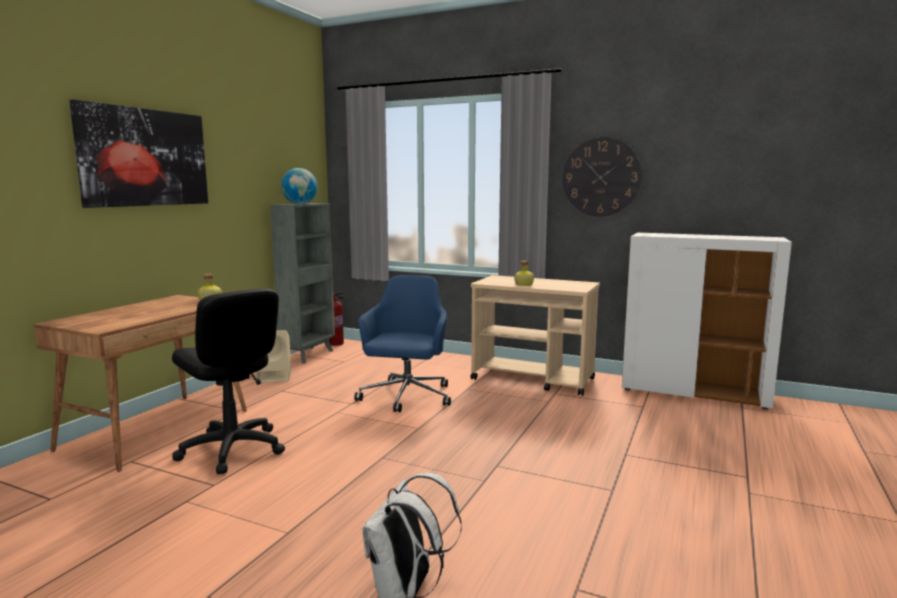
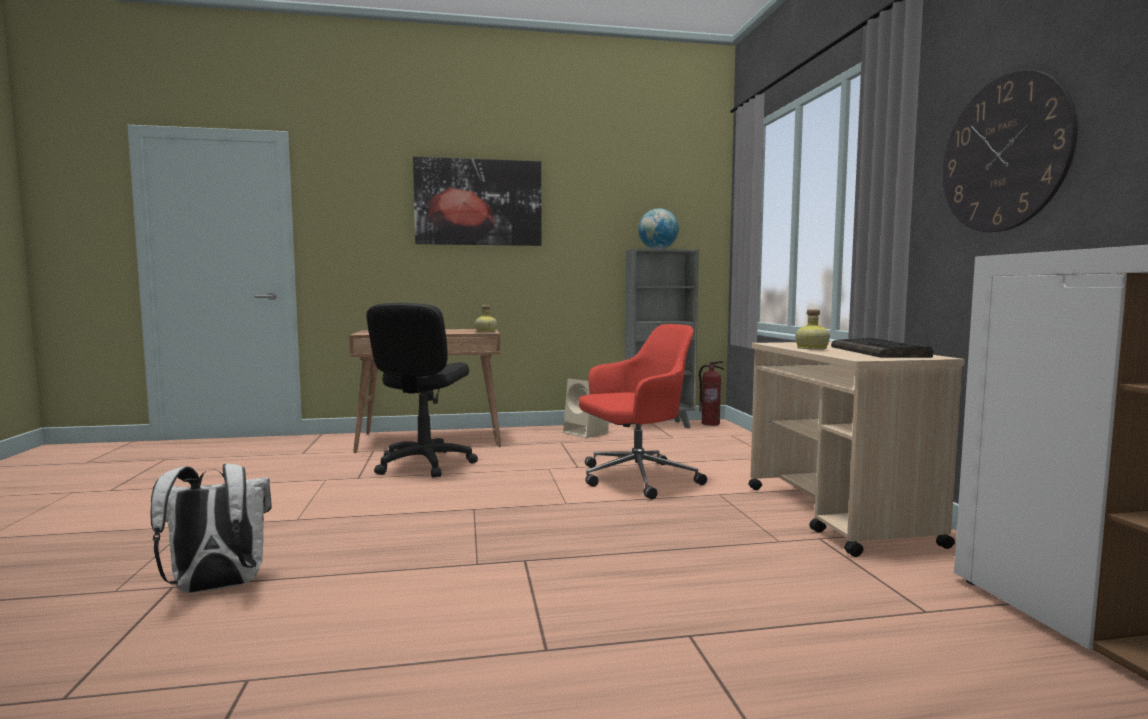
camera: 55 degrees right, 5 degrees down
(406, 397) = (635, 479): blue office chair -> red office chair
(556, 282) = (879, 352): none -> keyboard

